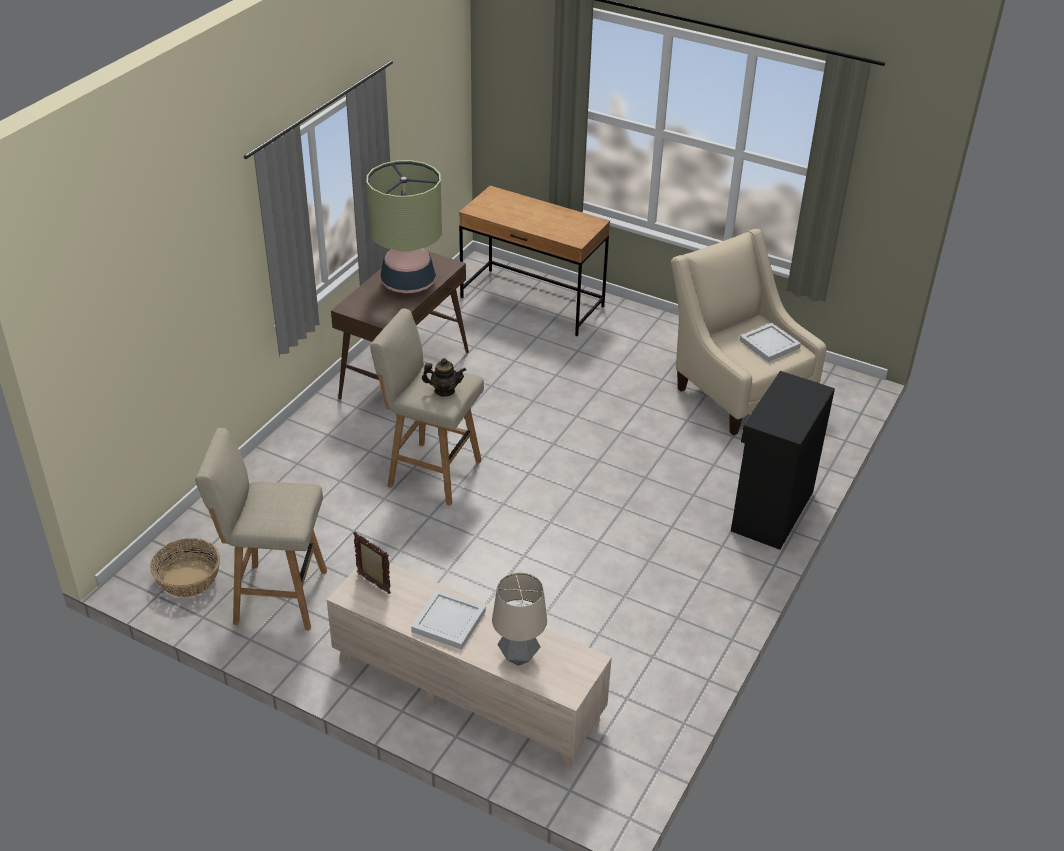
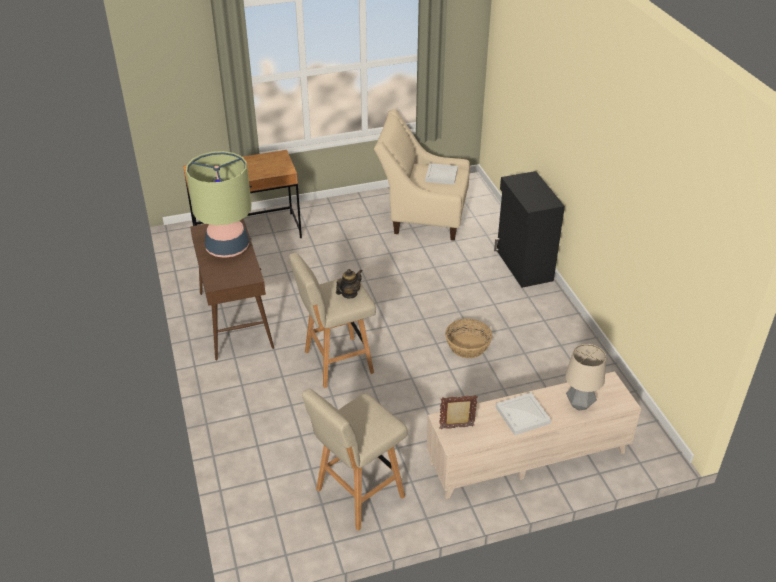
camera: 45 degrees left, 0 degrees up
(188, 579) = (289, 529): basket -> basket (467, 346)

